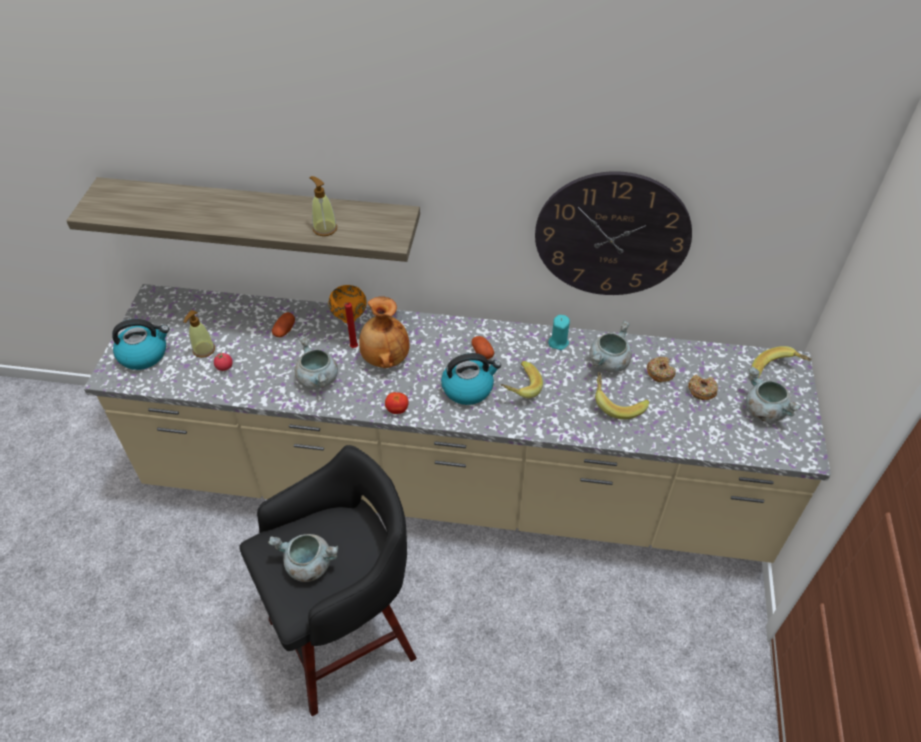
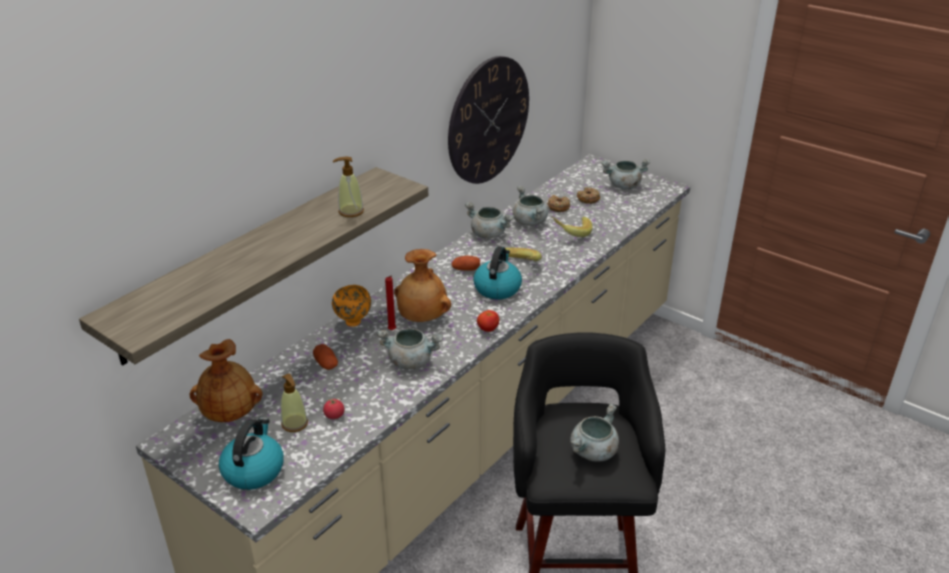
camera: 60 degrees left, 15 degrees down
(199, 309) = (230, 412): none -> brown vase
(558, 342) = (489, 234): turquoise candle -> grey cooking pot
(776, 373) = (597, 170): banana -> none

